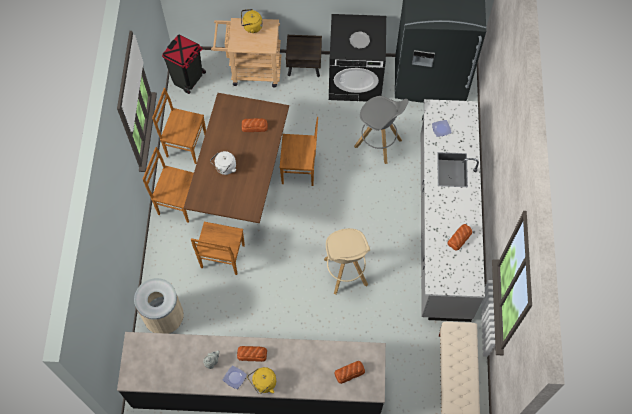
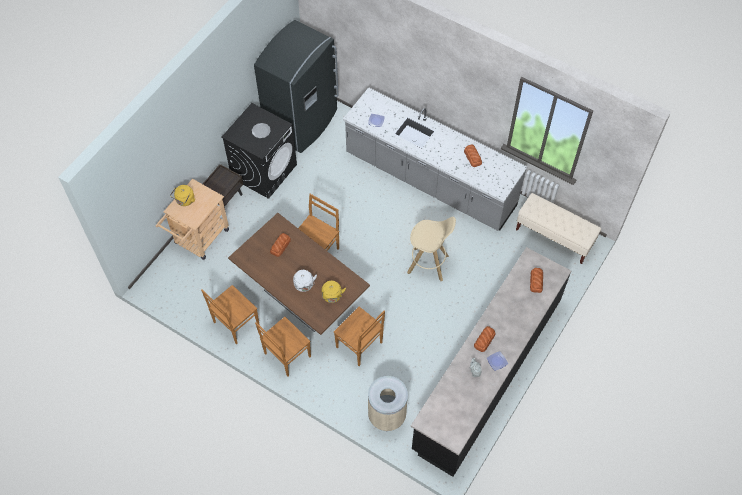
camera: 60 degrees left, 5 degrees down
(188, 79) = (171, 291): black trash can -> none
(263, 384) = (513, 344): yellow kettle -> yellow kettle (332, 296)
(378, 144) = (333, 185): grey stool -> none

